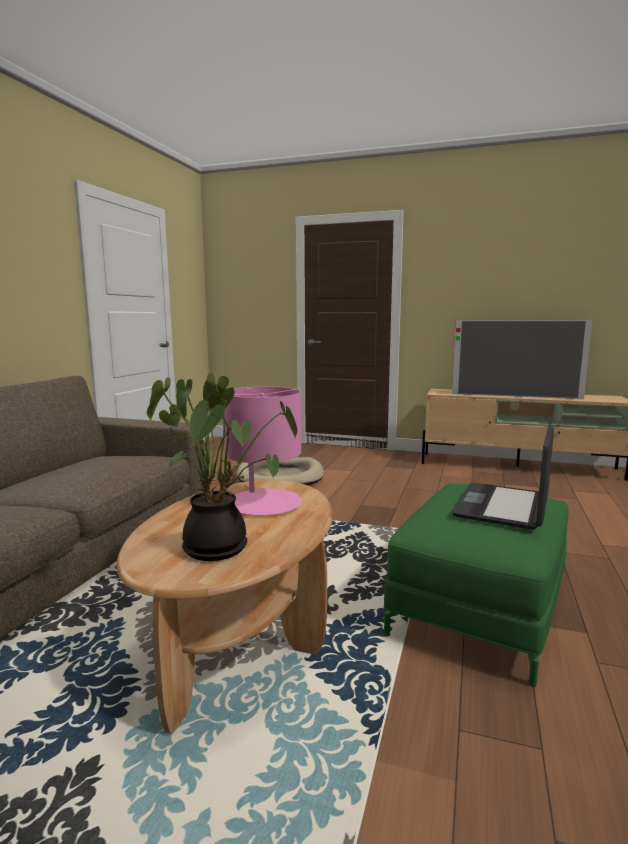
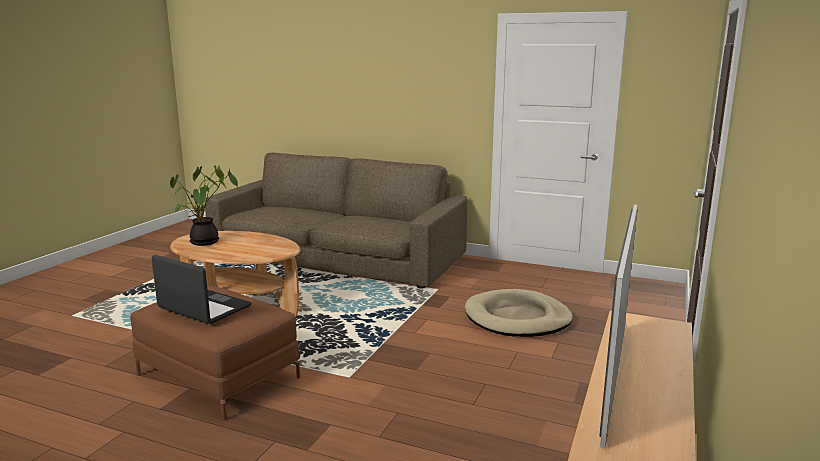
camera: 95 degrees right, 5 degrees up
(264, 504) = (253, 248): pink table lamp -> none
(481, 607) = (217, 376): green ottoman -> brown ottoman

